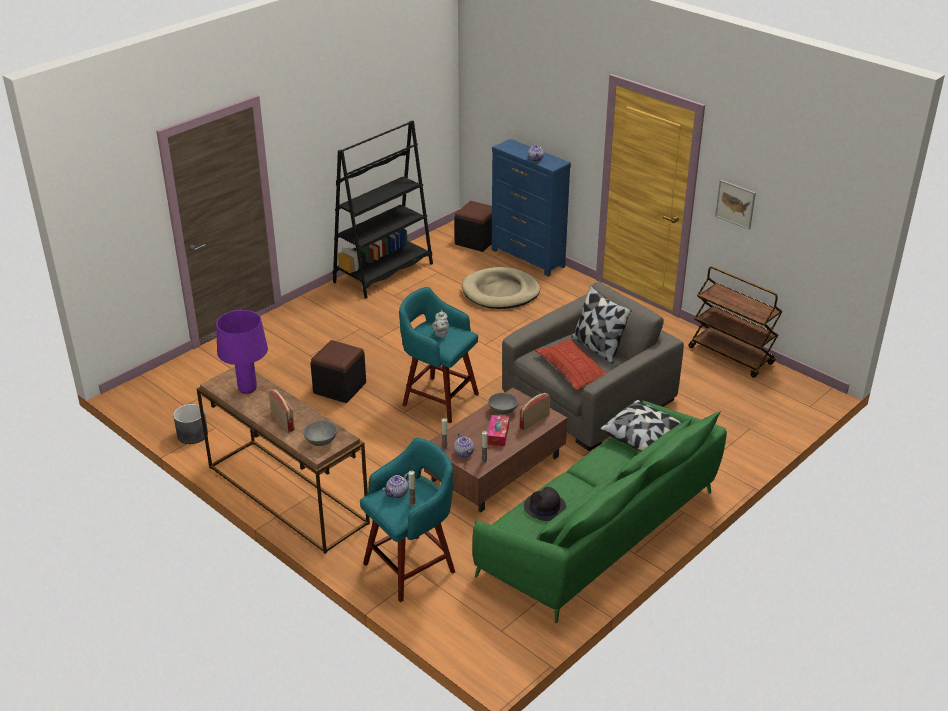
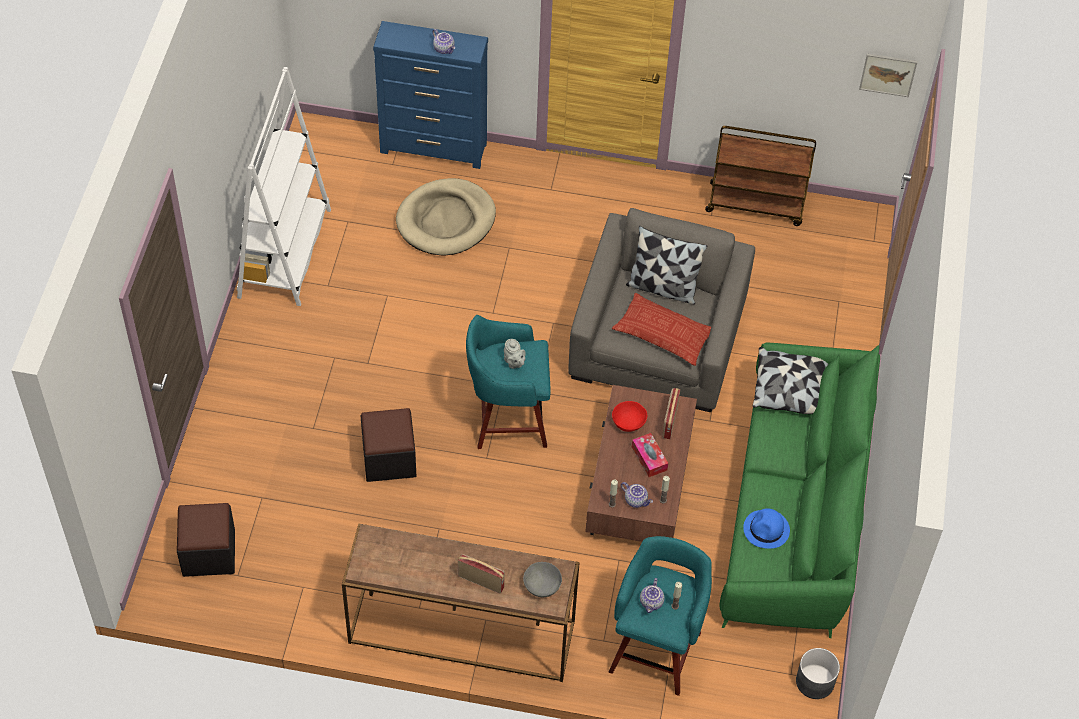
camera: 35 degrees left, 20 degrees up
(192, 435) = (287, 610): grey planter -> grey planter (815, 682)
(248, 389) = (404, 558): purple table lamp -> none
(383, 273) = (285, 253): black bookcase -> white bookcase
(476, 241) = (350, 146): black ottoman -> black ottoman (209, 553)
(503, 410) = (628, 423): grey bowl -> red bowl
(544, 507) = (766, 530): black hat -> blue hat
(735, 204) = (740, 54): picture -> picture (888, 74)

